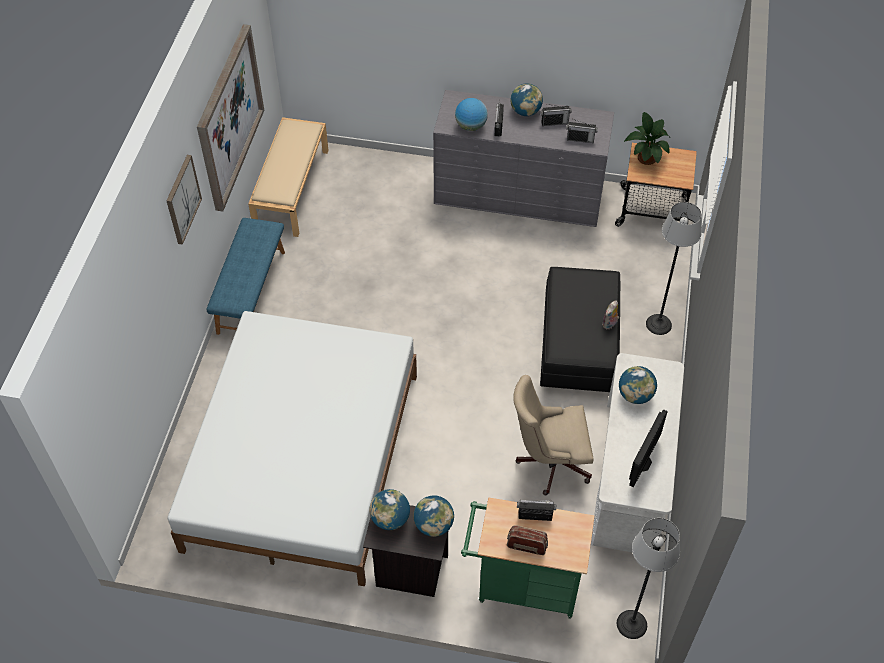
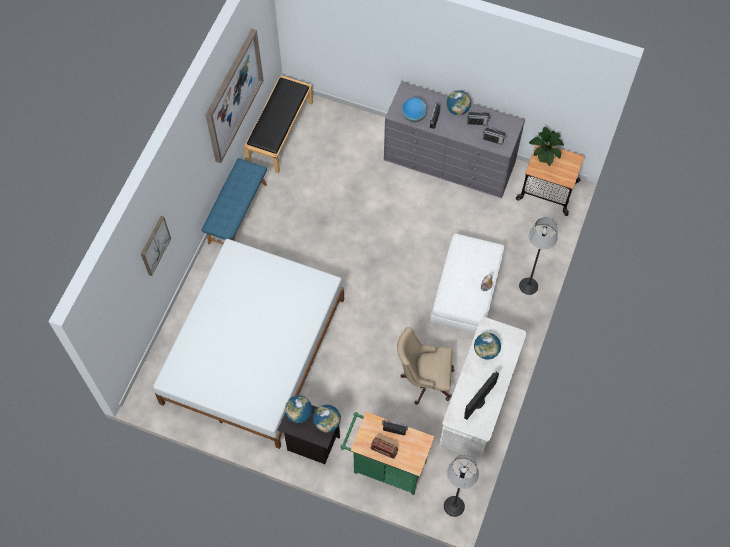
camera: 10 degrees right, 10 degrees up
(182, 199) = (189, 165): picture -> picture (154, 245)
(291, 188) = (280, 131): beige bench -> black bench
(579, 343) = (466, 292): black ottoman -> white ottoman

